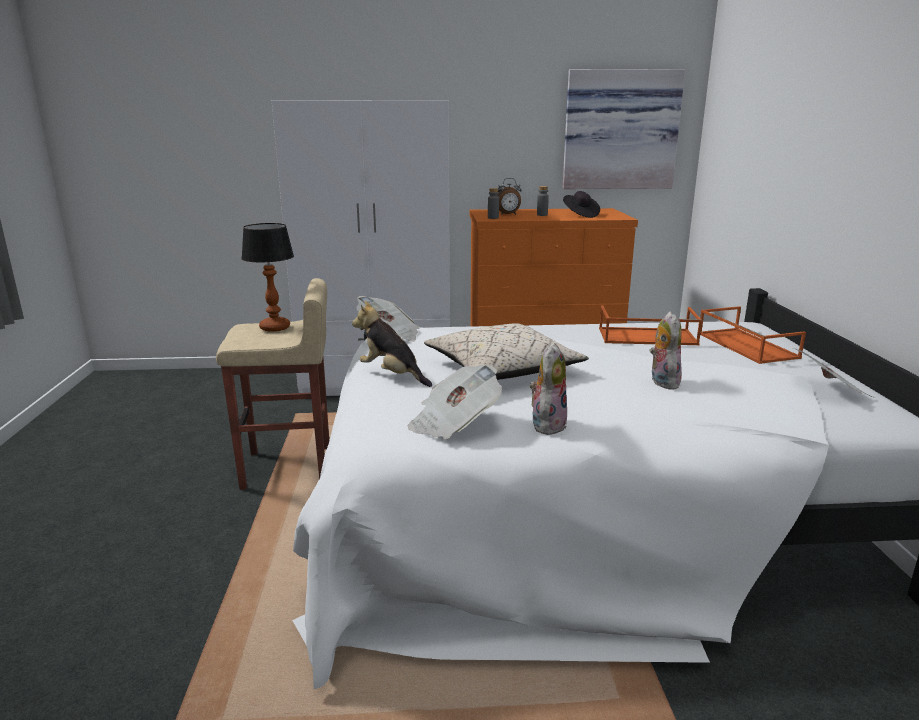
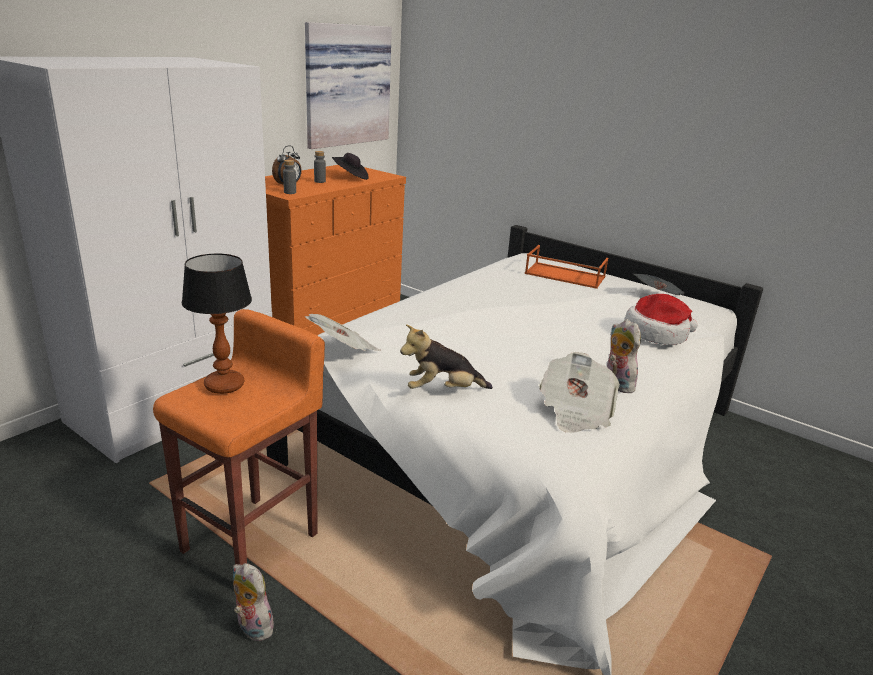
camera: 50 degrees left, 5 degrees up
(289, 468) = (253, 542): beige stool -> orange stool
(502, 369) = (498, 351): beige pillow -> none
(646, 337) = (505, 286): orange tray -> none
(662, 382) = (589, 322): plush toy -> plush toy (252, 627)
(716, 410) = (657, 334): none -> hat

